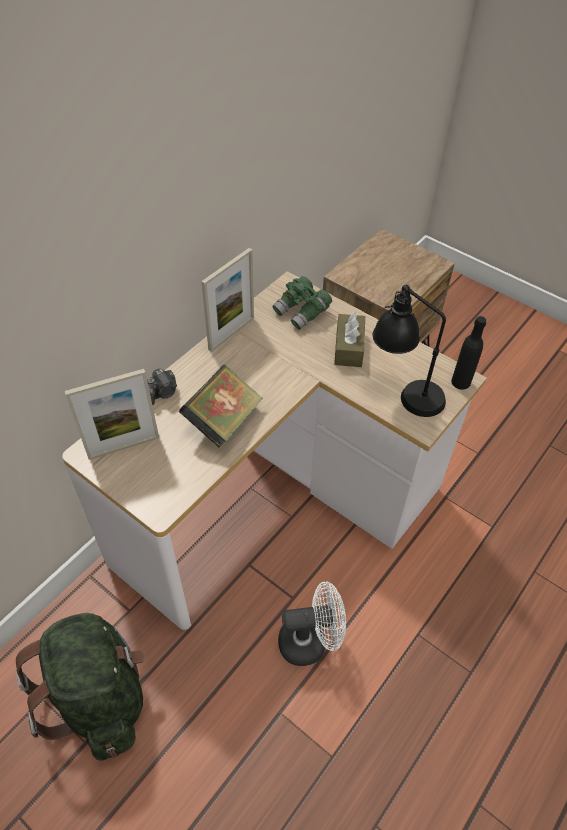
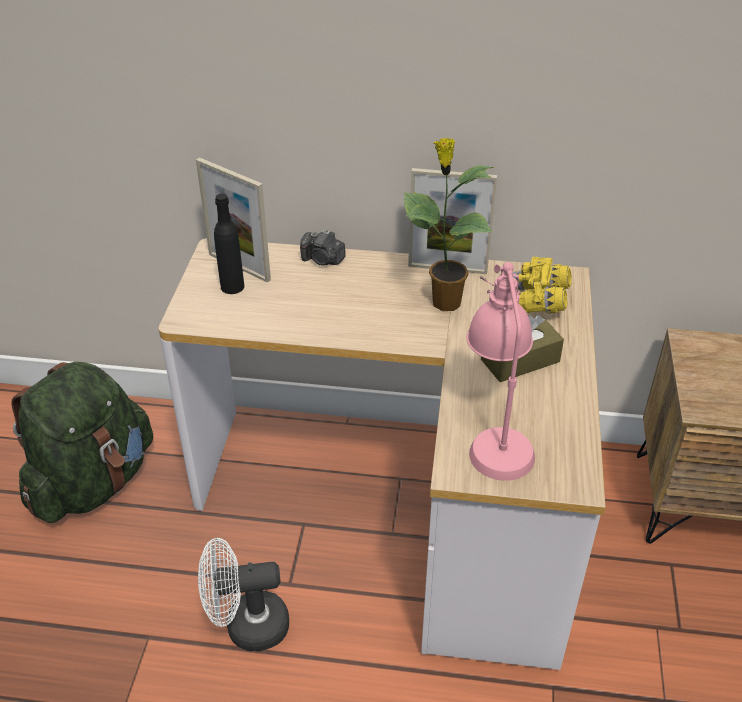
camera: 60 degrees right, 10 degrees down
(223, 420) = (324, 312): book -> none
(265, 353) = (444, 302): none -> potted plant
(302, 312) = (536, 303): green binoculars -> yellow binoculars
(310, 641) = (247, 626): white fan -> white fan turned 120 degrees clockwise
(403, 393) = (494, 434): black table lamp -> pink table lamp
(461, 382) = (568, 482): black bottle -> black bottle (232, 287)

